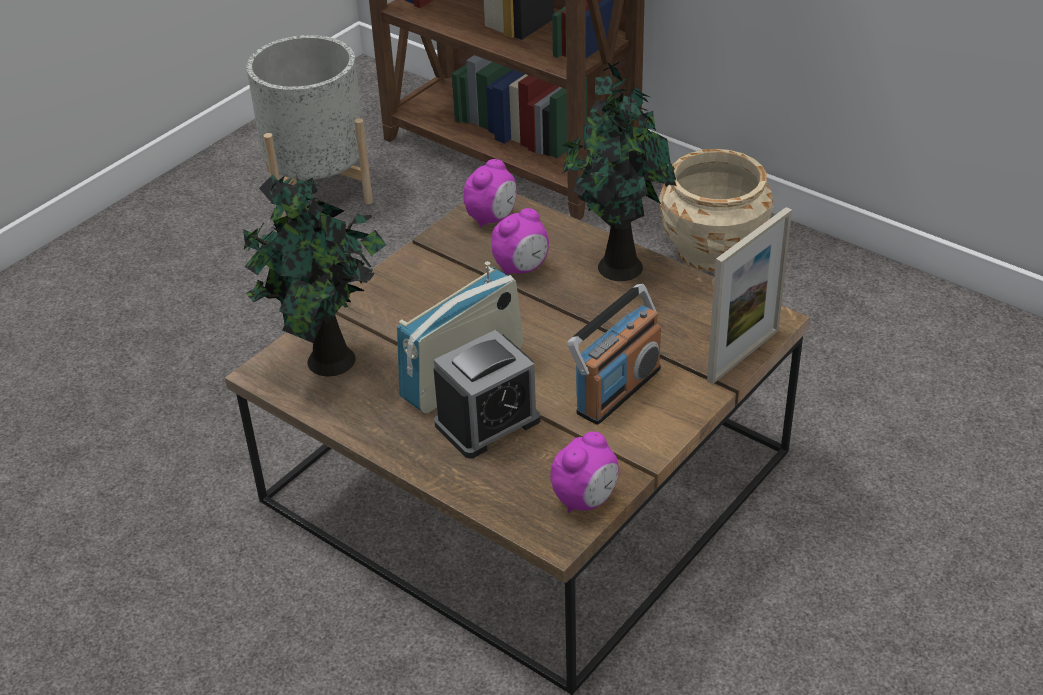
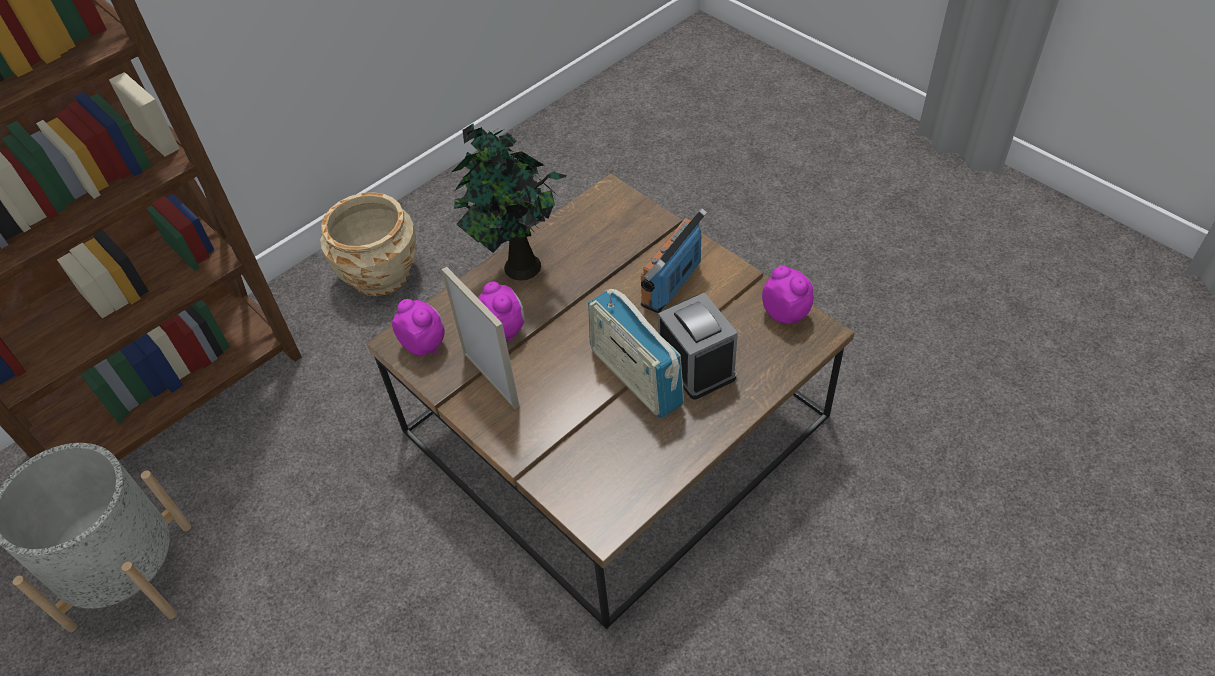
camera: 80 degrees left, 10 degrees up
(329, 363) = (601, 474): potted plant -> none
(617, 390) = (671, 284): radio -> radio turned 105 degrees counterclockwise
(743, 355) = (646, 212): picture frame -> picture frame (491, 379)

